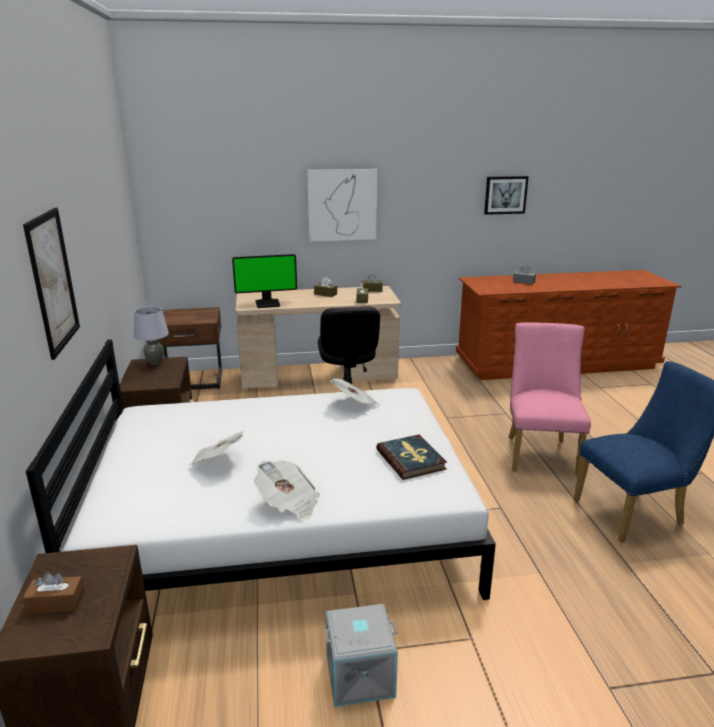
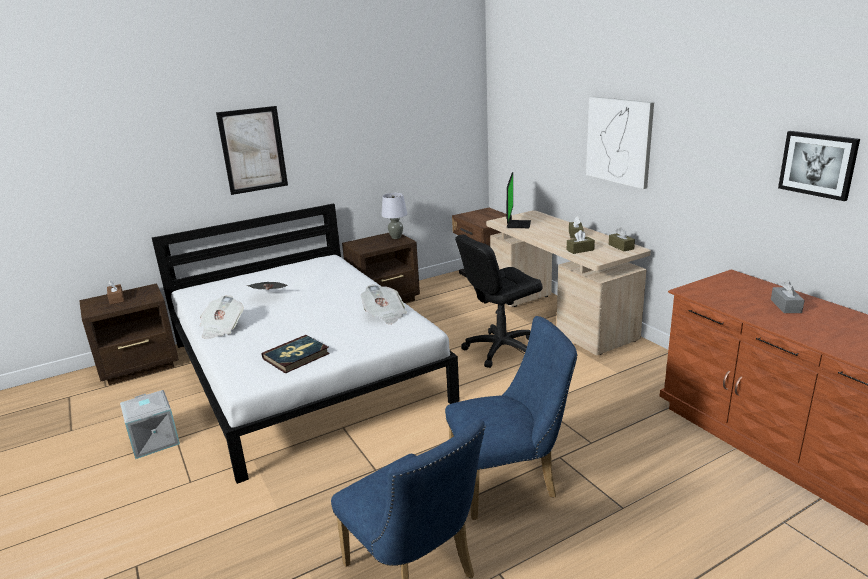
camera: 70 degrees right, 0 degrees up
(268, 303) = (517, 224): monitor -> monitor turned 135 degrees counterclockwise
(540, 452) = (510, 482): pink chair -> blue chair

